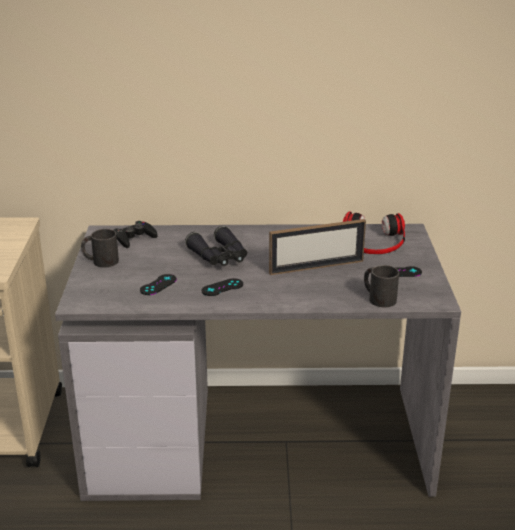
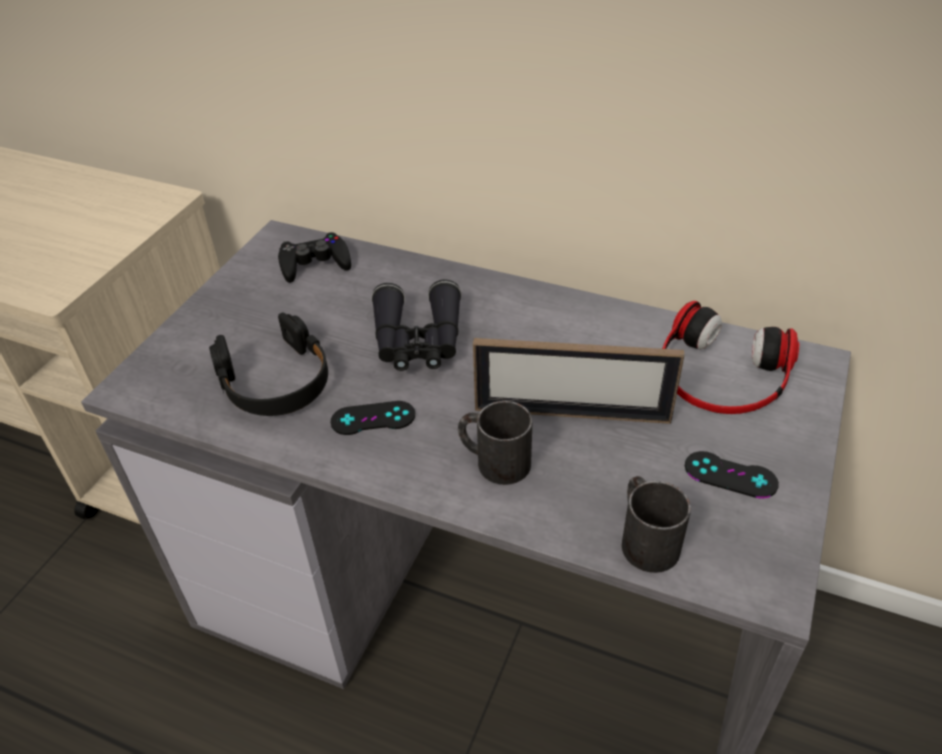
camera: 25 degrees right, 15 degrees up
(100, 261) = (230, 301): black mug -> black mug (493, 460)
(158, 285) = (276, 381): black game controller -> black headphones

